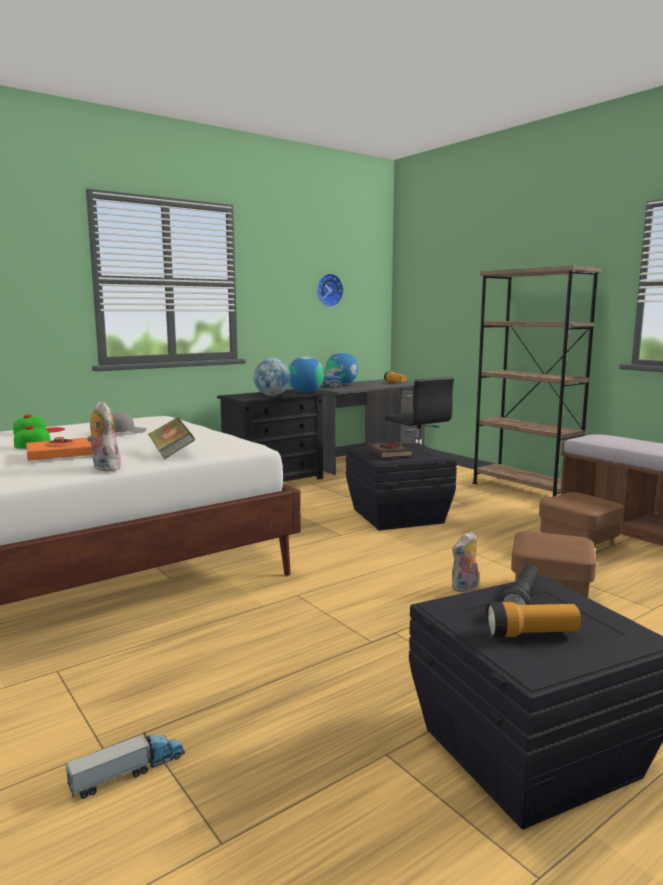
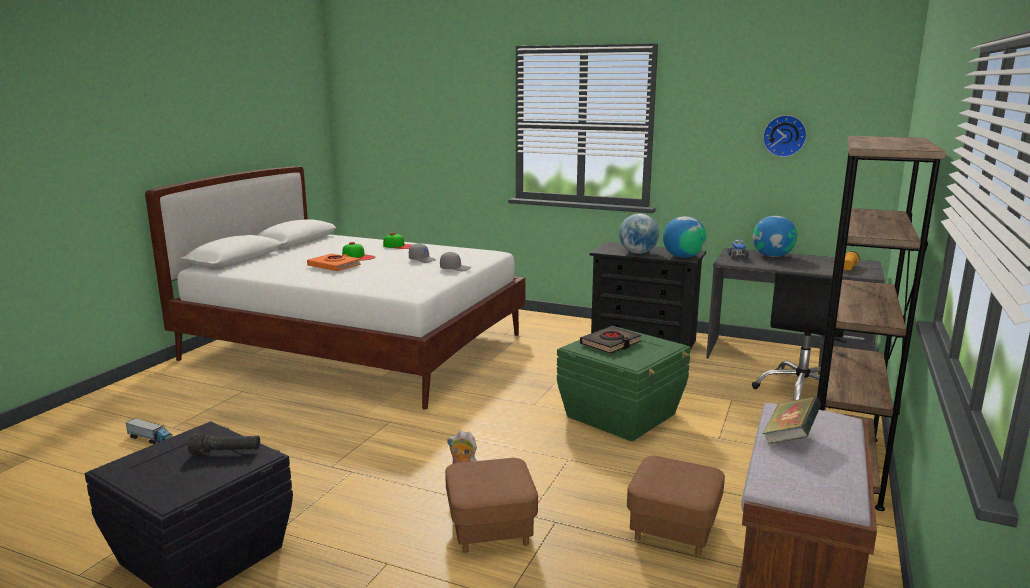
camera: 60 degrees right, 5 degrees up
(104, 468) = (310, 281): plush toy -> none
(171, 453) = (363, 283): book -> book (789, 437)
(192, 429) = (455, 268): none -> grey cap
(398, 515) = (622, 415): black storage box -> green storage box
(531, 634) = (167, 462): flashlight -> none

